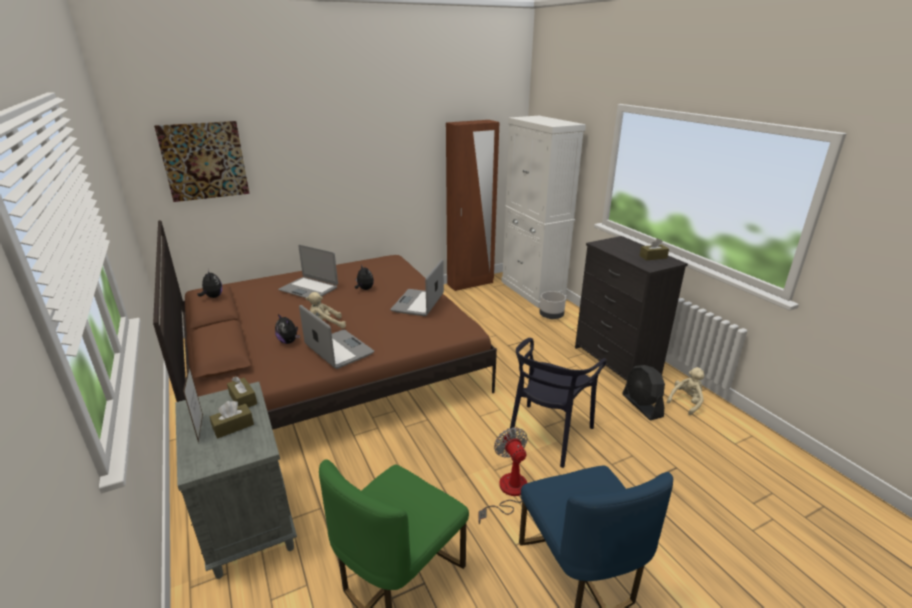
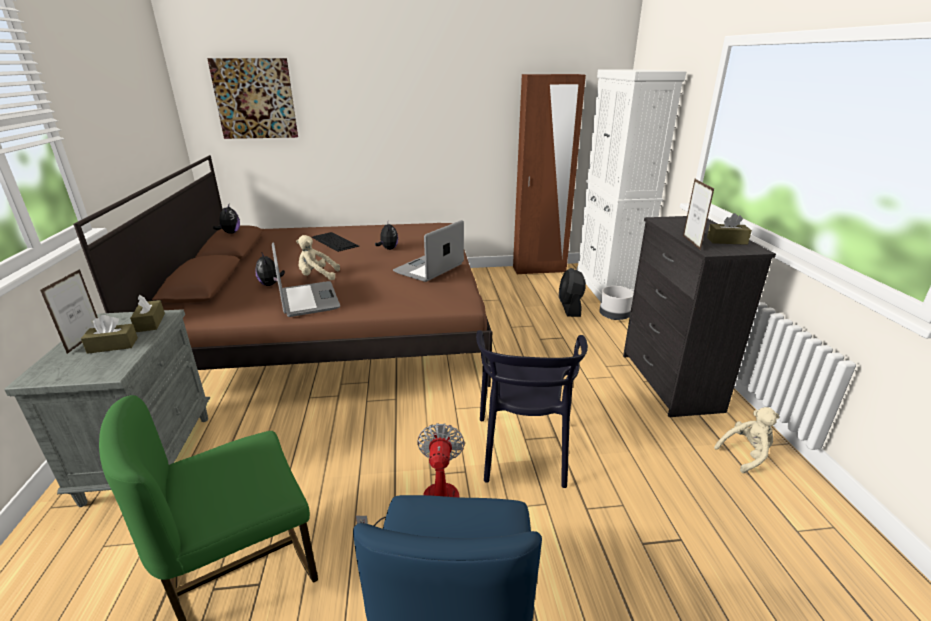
camera: 20 degrees right, 0 degrees up
(309, 289) = (335, 241): laptop -> keyboard
(548, 434) = (524, 449): black chair -> black chair turned 45 degrees counterclockwise
(633, 262) = (691, 243): none -> picture frame
(642, 406) = (675, 444): black fan -> black fan (570, 308)

